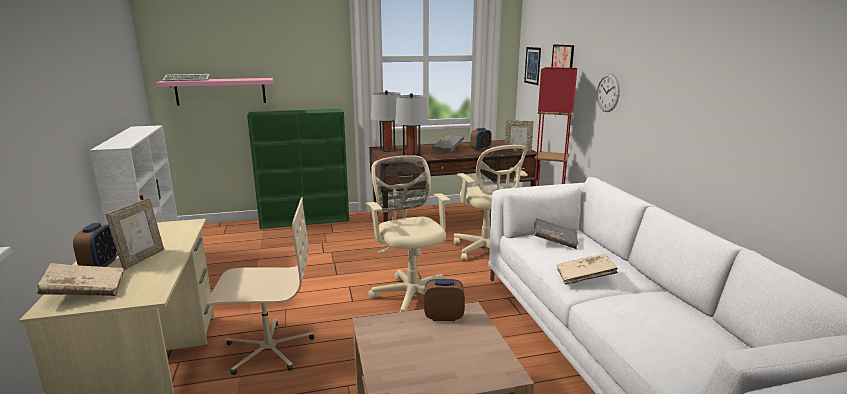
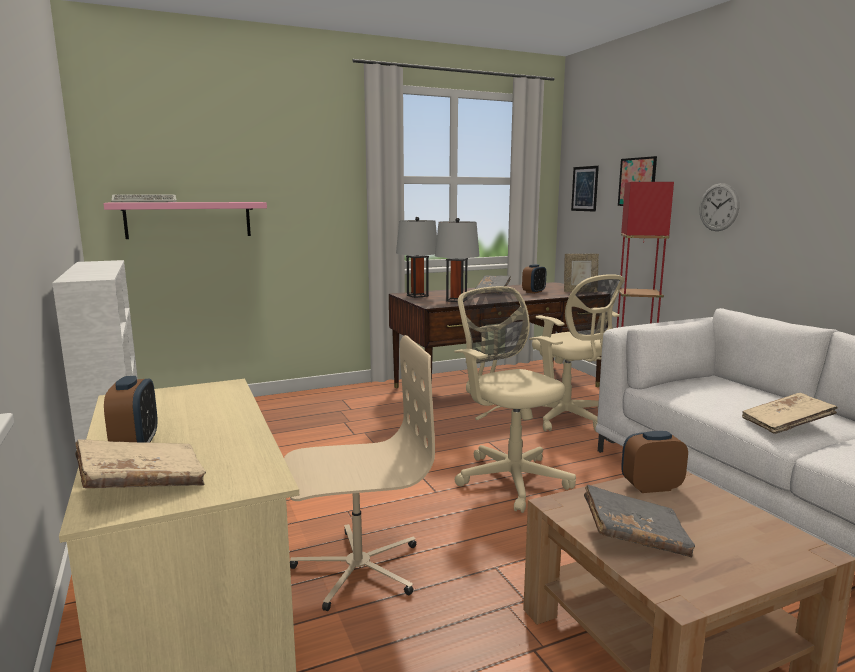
camera: 10 degrees left, 5 degrees down
(141, 259) = (197, 433): picture frame -> none
(306, 220) = (304, 397): green bookcase -> none
(554, 241) = (703, 387): grey book -> grey book (635, 536)

